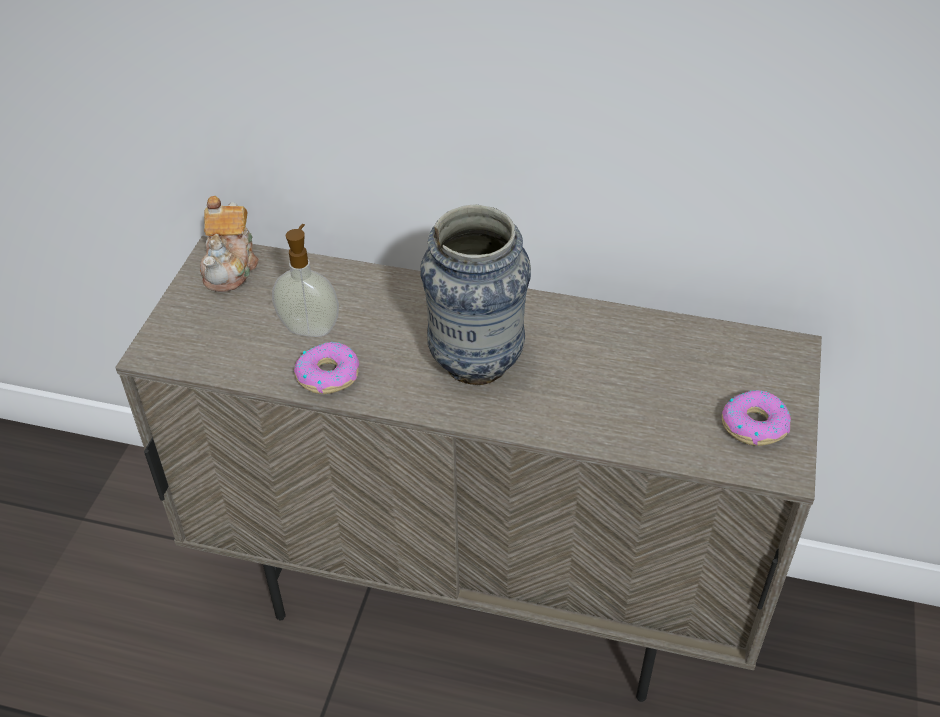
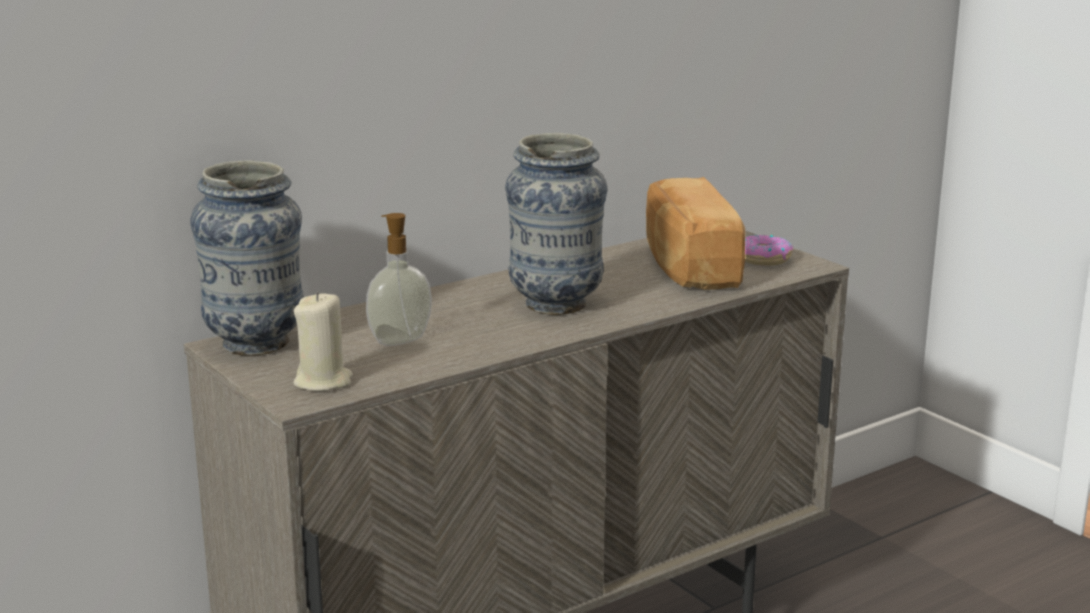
camera: 50 degrees left, 25 degrees down
(196, 342) = (323, 382): none -> beige candle
(231, 267) = (256, 344): teapot -> vase
(328, 375) = (468, 349): donut -> none
(667, 387) = (688, 266): none -> bread

